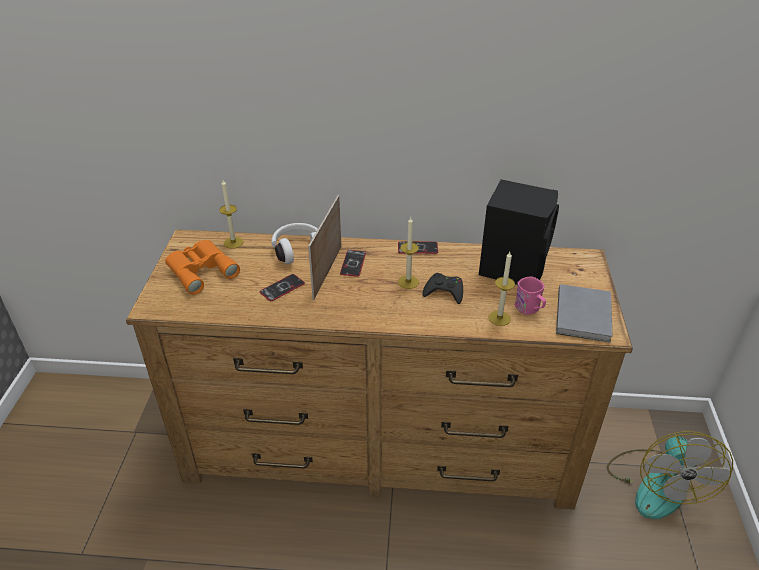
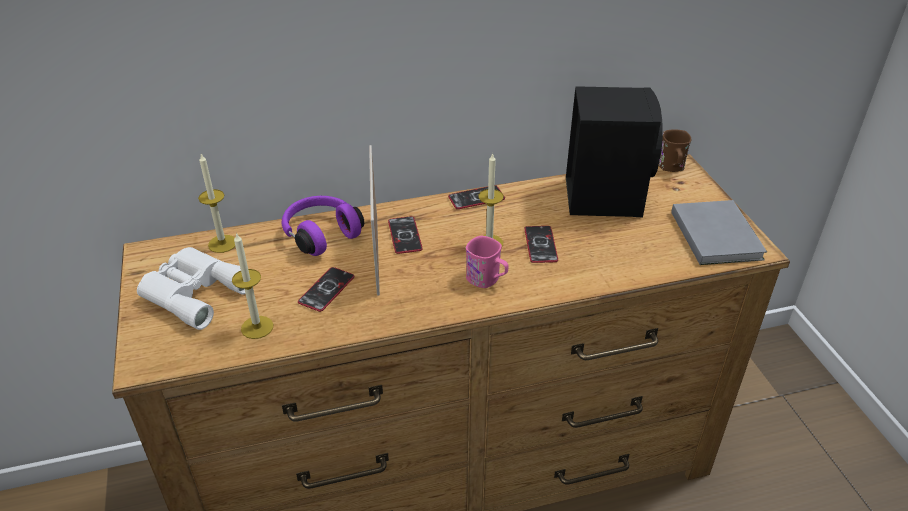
camera: 20 degrees left, 0 degrees up
(201, 269) = (193, 291): orange binoculars -> white binoculars
(298, 250) = (321, 234): white headphones -> purple headphones
(444, 291) = (540, 245): black game controller -> phone
(499, 318) = (625, 262): candle -> candle (257, 327)
(530, 309) = (653, 243): pink mug -> pink mug (487, 280)
(581, 257) = (672, 168): none -> brown mug
(656, 484) = (779, 417): fan -> none

